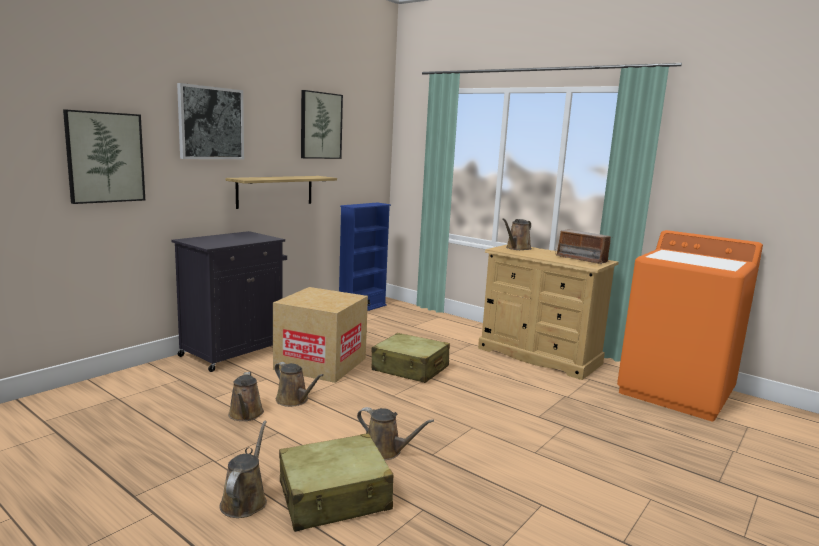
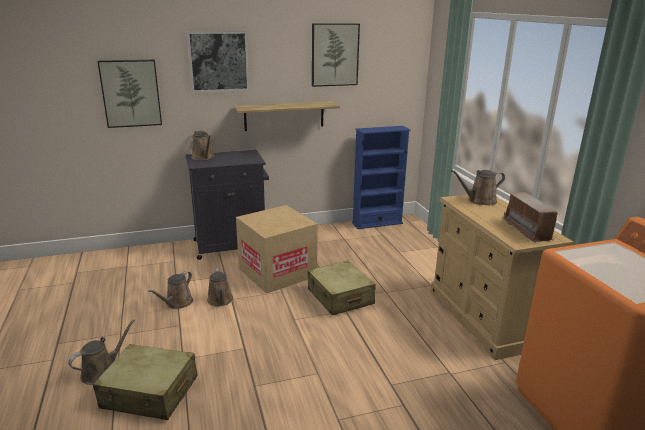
camera: 35 degrees right, 10 degrees up
(386, 451) = (226, 369): brown watering can -> brown watering can (203, 157)

